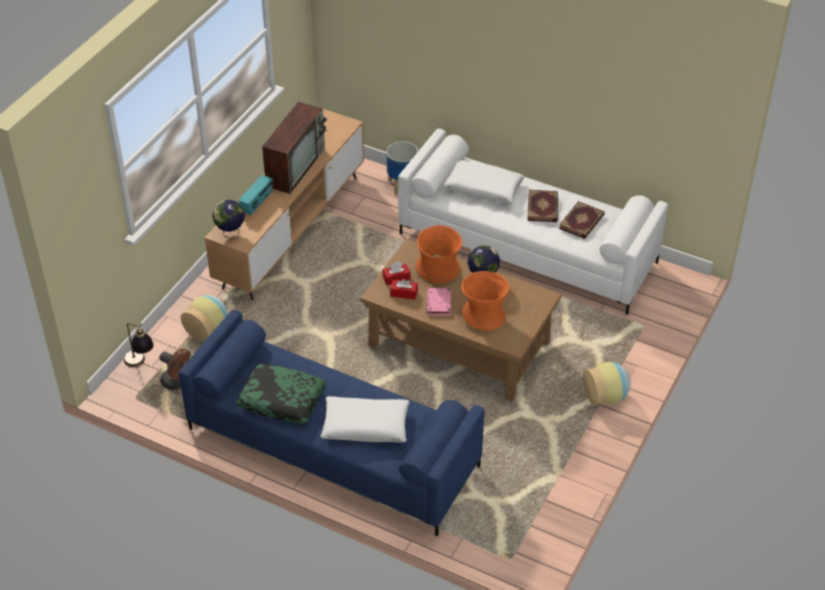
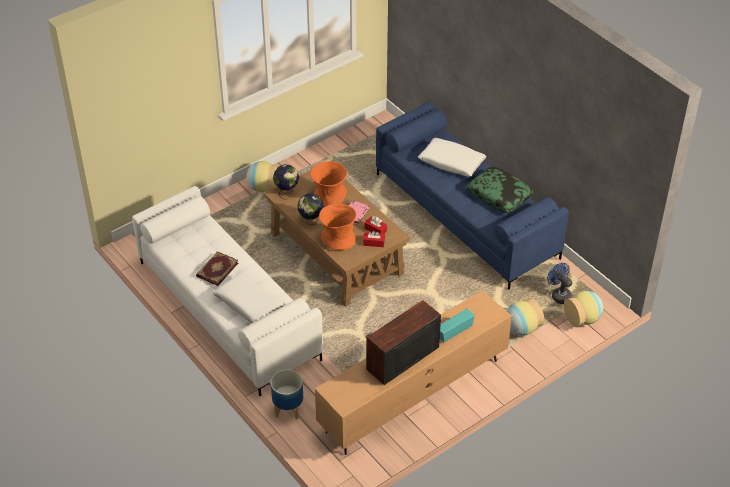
camera: 155 degrees left, 0 degrees up
(140, 363) = (583, 319): table lamp -> vase
(177, 382) = (559, 295): brown fan -> blue fan
(230, 234) = (488, 311): globe -> globe (286, 191)
(582, 222) = (198, 247): book -> none

